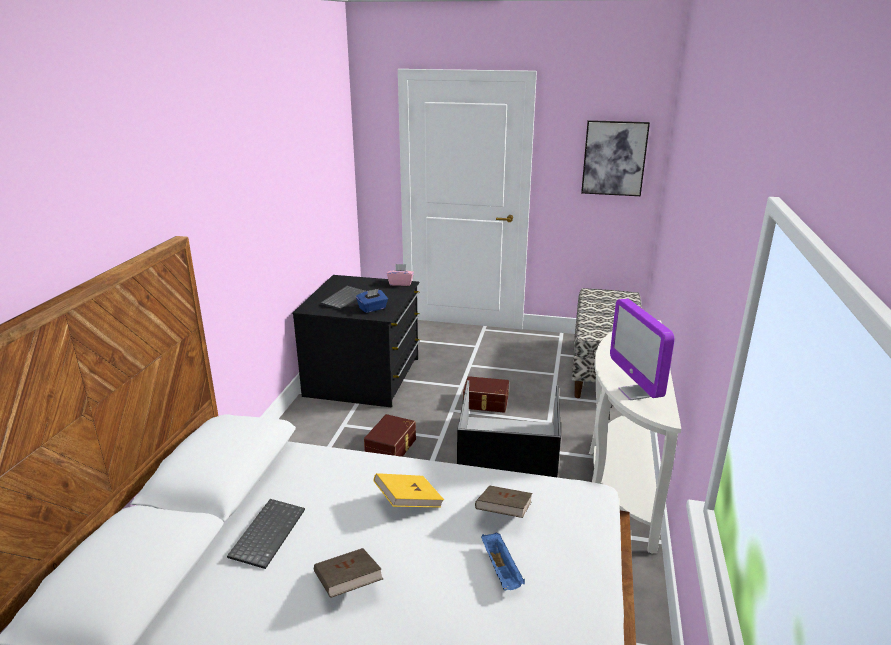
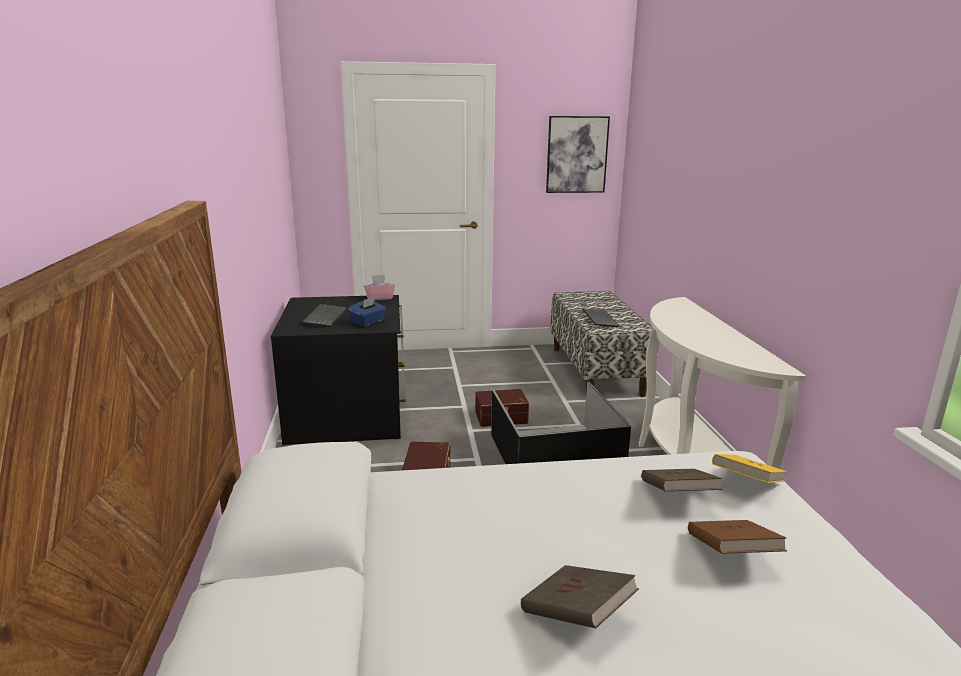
camera: 20 degrees left, 5 degrees down
(267, 533) = (416, 580): keyboard -> keyboard (599, 319)
(408, 502) = (565, 507): yellow book -> yellow book (746, 484)
(502, 571) = (731, 554): blue tray -> brown book
(635, 393) = (731, 353): monitor -> none

